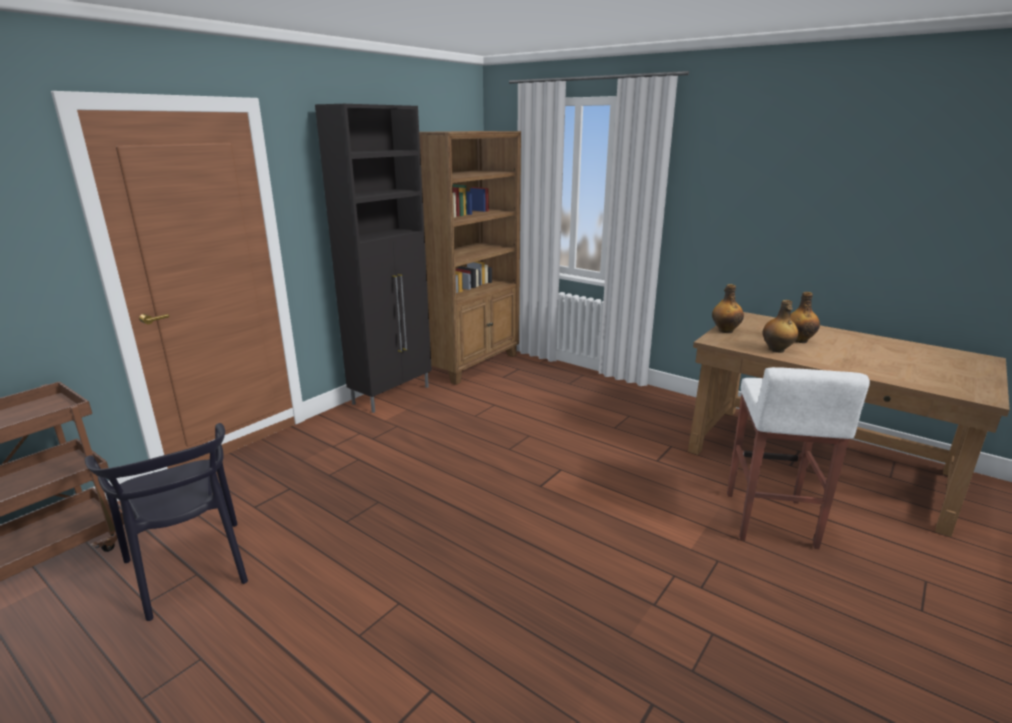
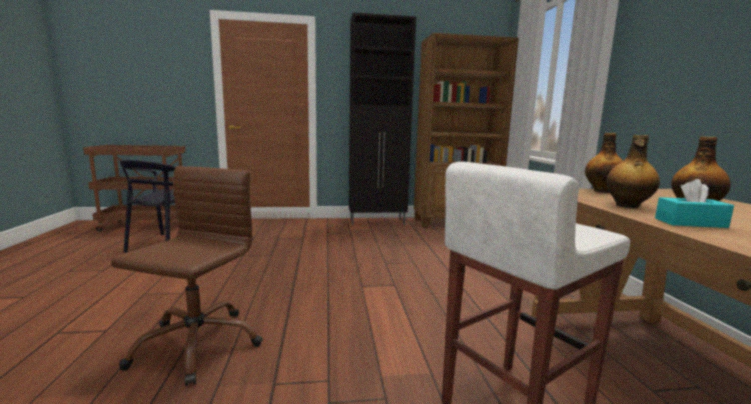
camera: 45 degrees right, 10 degrees down
(543, 628) = (196, 344): none -> brown office chair
(828, 360) = (690, 223): none -> turquoise tissue box

